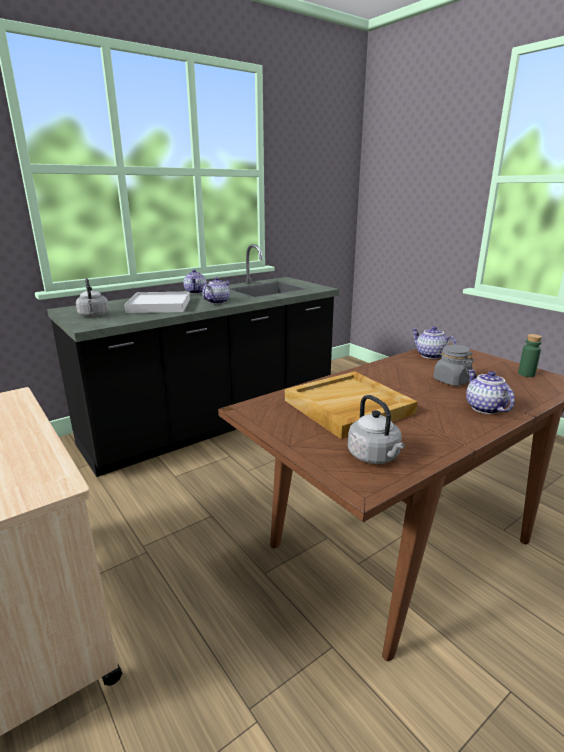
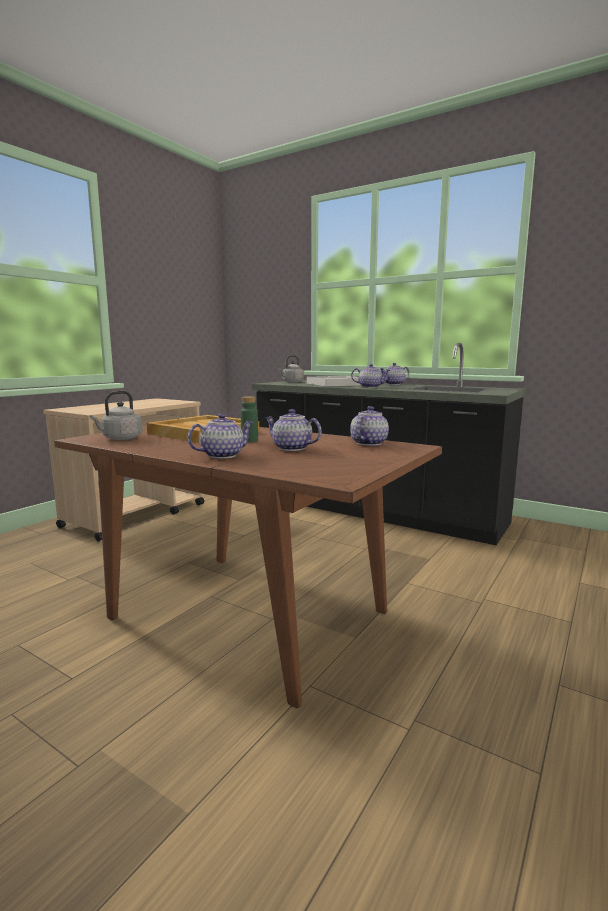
camera: 70 degrees right, 10 degrees down
(451, 381) = (291, 448): grey jar -> teapot
(526, 374) = (350, 468): green bottle -> green bottle (249, 440)

